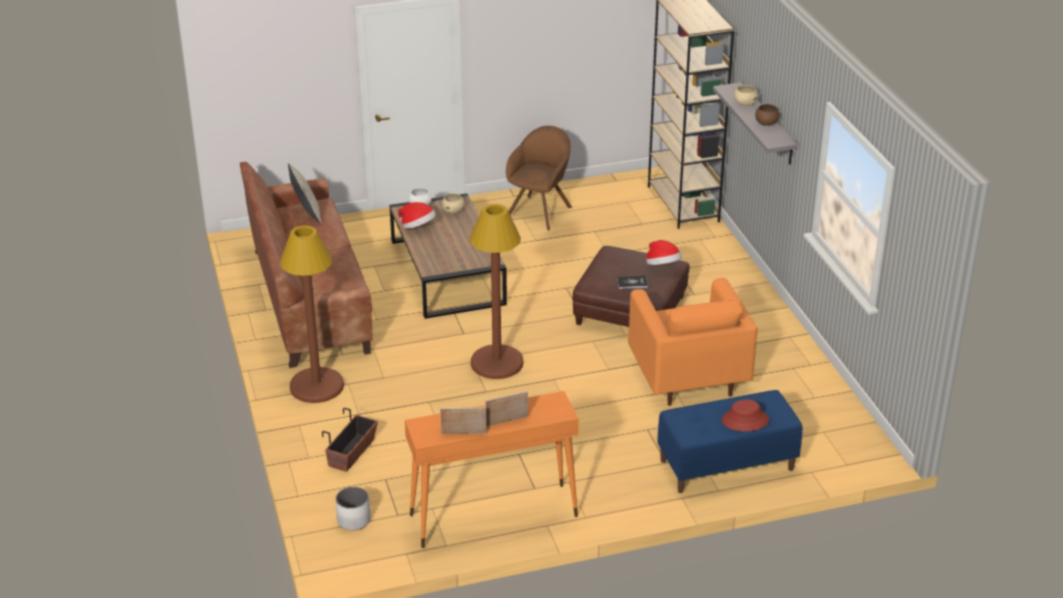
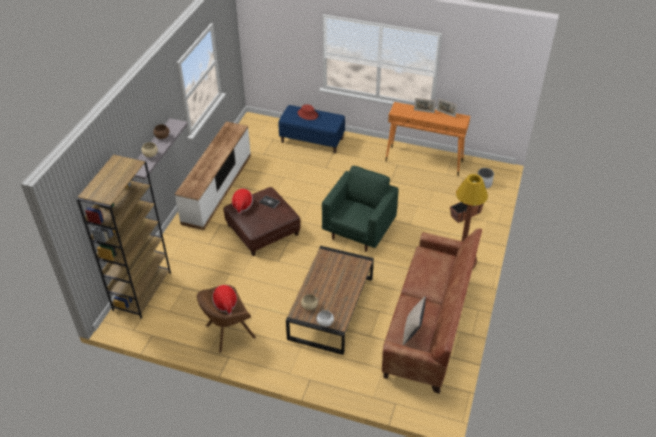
camera: 145 degrees left, 10 degrees up
(417, 227) = (342, 303): hat -> hat (225, 304)
(496, 363) = (359, 230): brown floor lamp -> green armchair
(688, 378) = (281, 181): orange armchair -> none
(764, 331) = (217, 188): none -> tv stand

